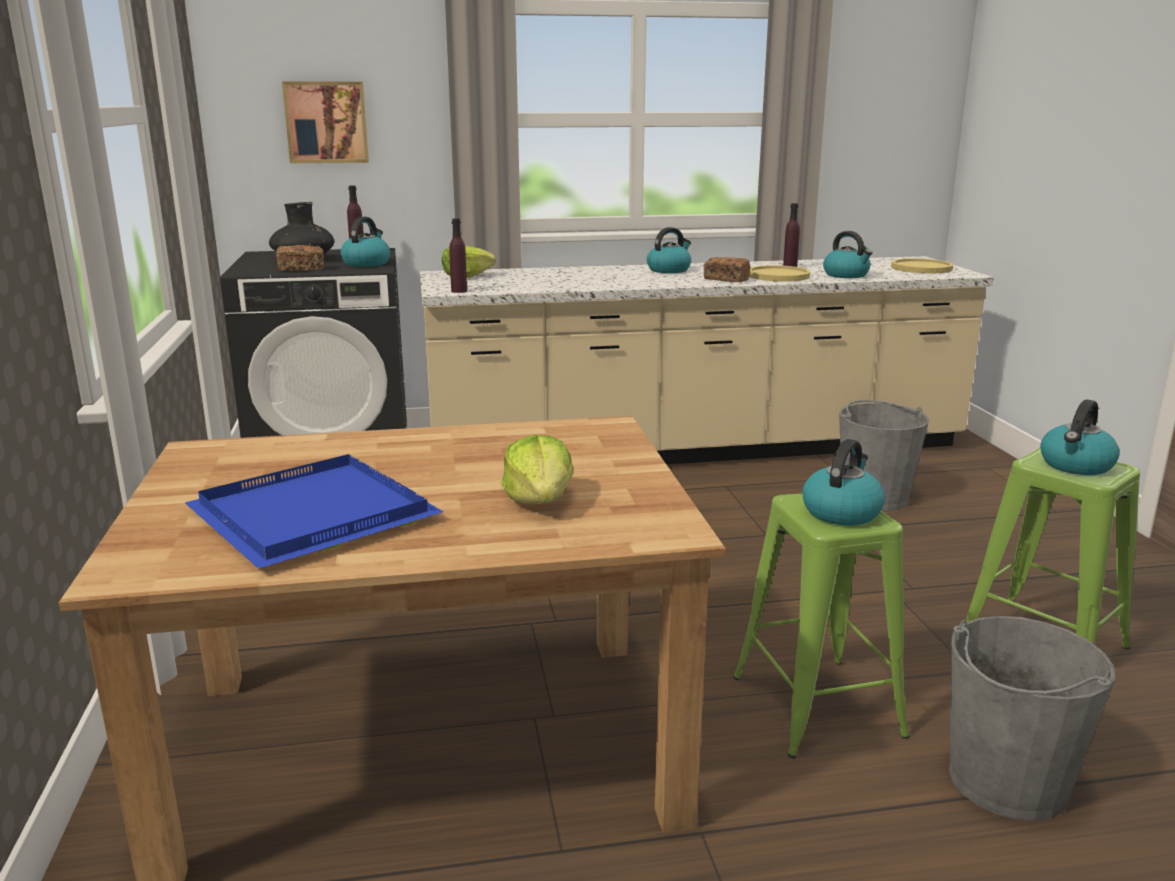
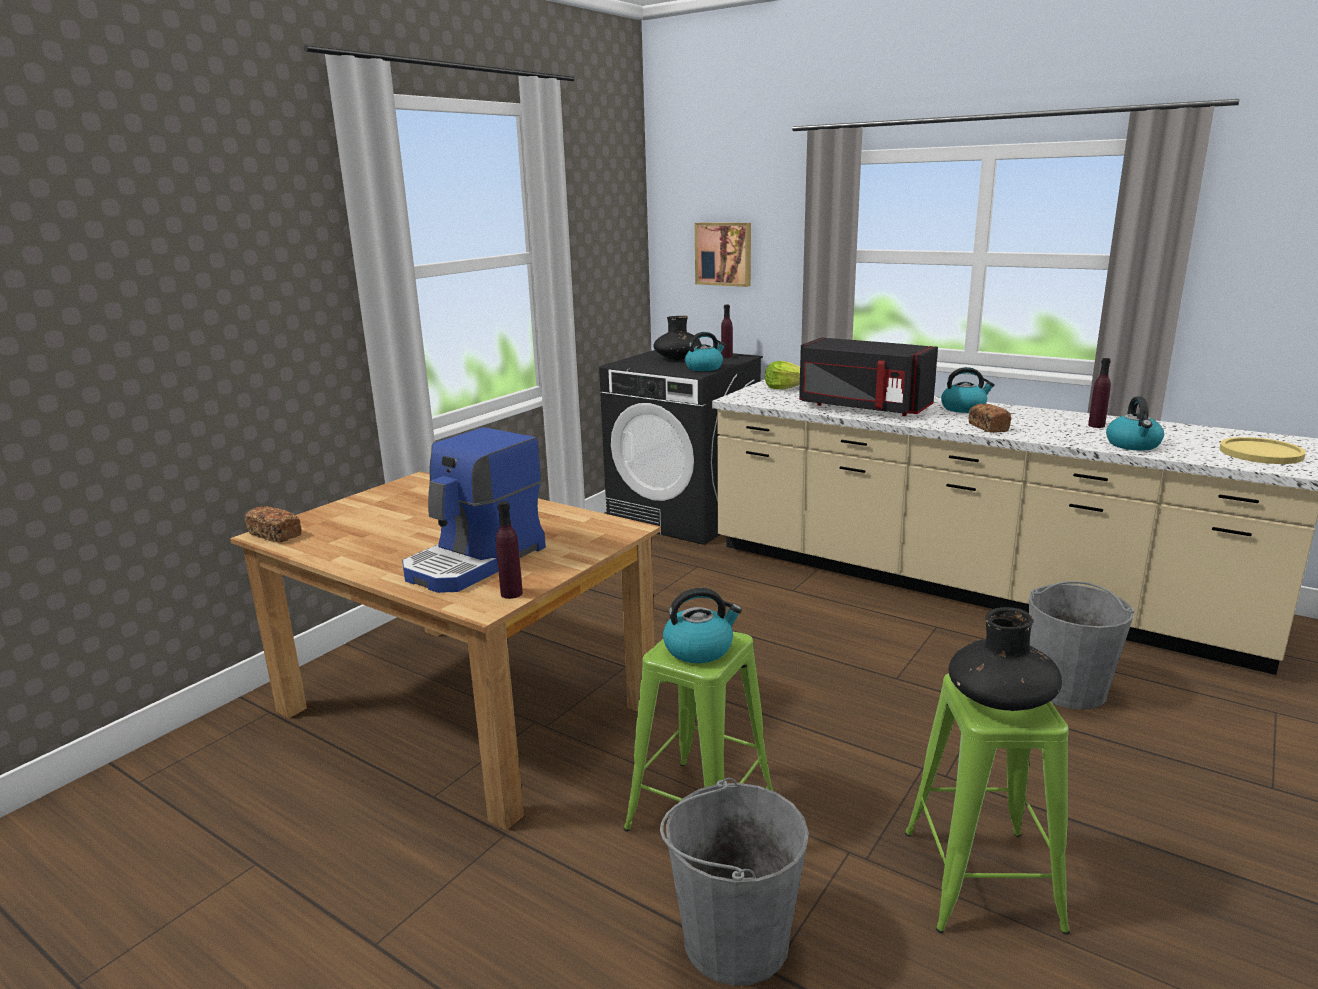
camera: 45 degrees right, 0 degrees up
(301, 269) = (655, 367): bread -> bread (275, 535)
(308, 515) = (376, 531): blue tray -> none
(459, 291) = (745, 400): purple bottle -> purple bottle (511, 593)
(540, 500) = (476, 562): lettuce -> coffee machine
(587, 281) = (862, 407): none -> black microwave
(778, 275) = (1054, 432): yellow plate -> none
(1076, 465) = (1000, 699): kettle -> black vase

